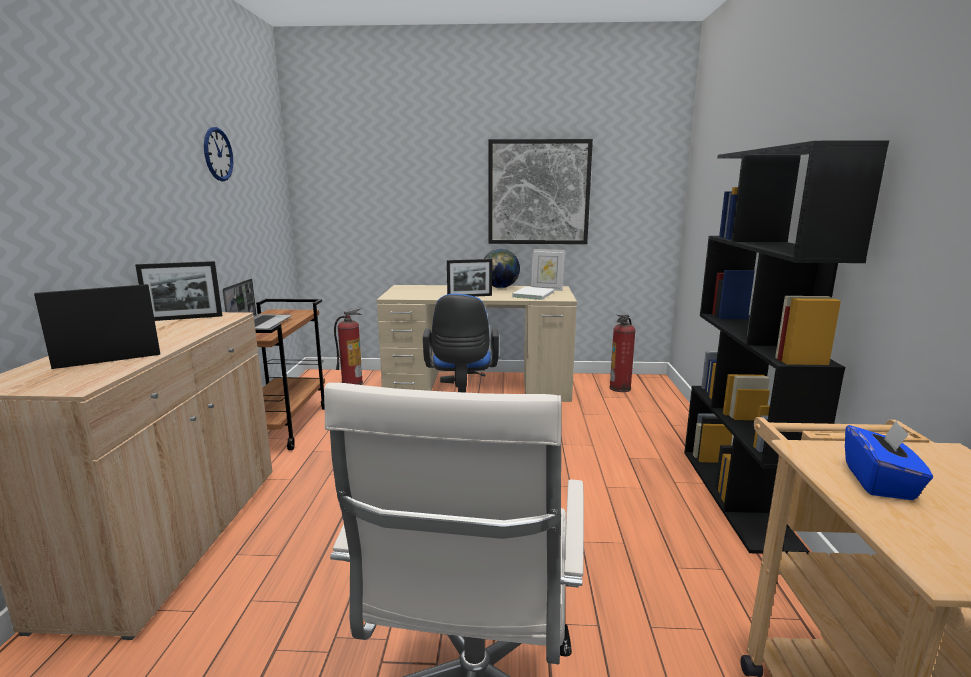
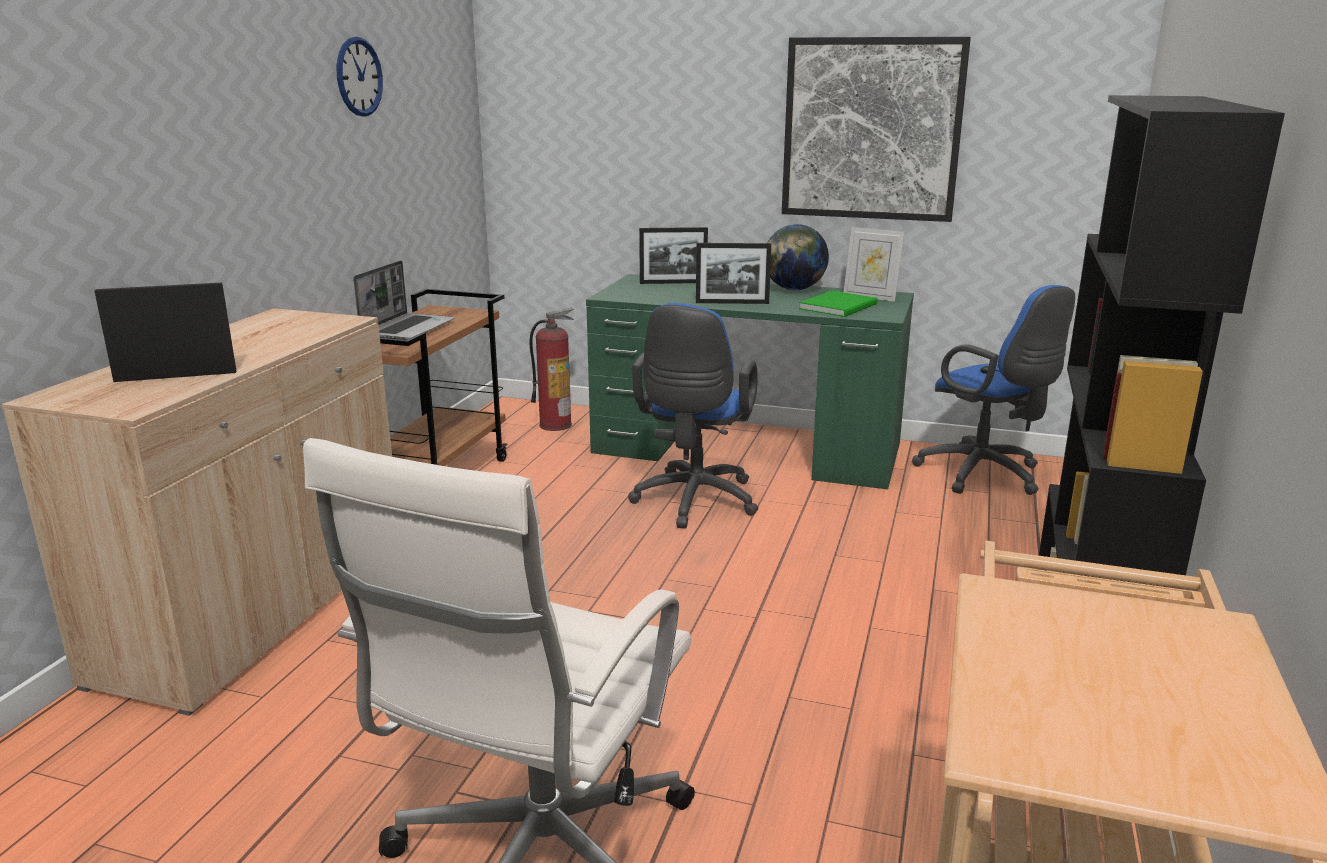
camera: 15 degrees right, 5 degrees up
(184, 318) = (288, 320): picture frame -> picture frame (673, 283)
(479, 386) = (747, 448): beige desk -> green desk
(534, 294) = (841, 306): white book -> green book
(620, 388) = (985, 475): fire extinguisher -> blue office chair
(879, 482) = (1045, 645): blue tissue box -> none

